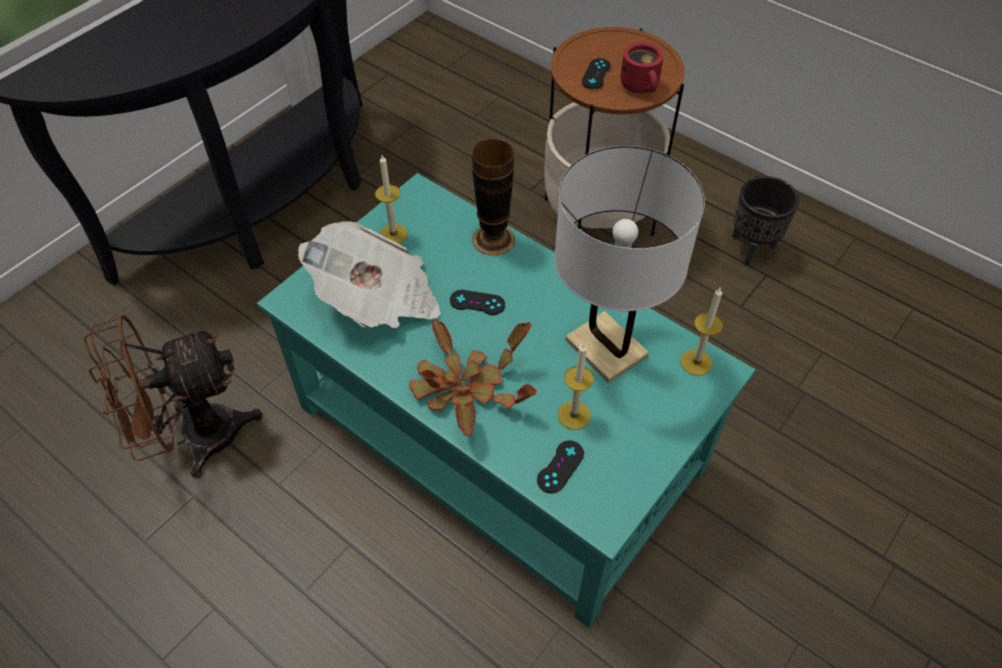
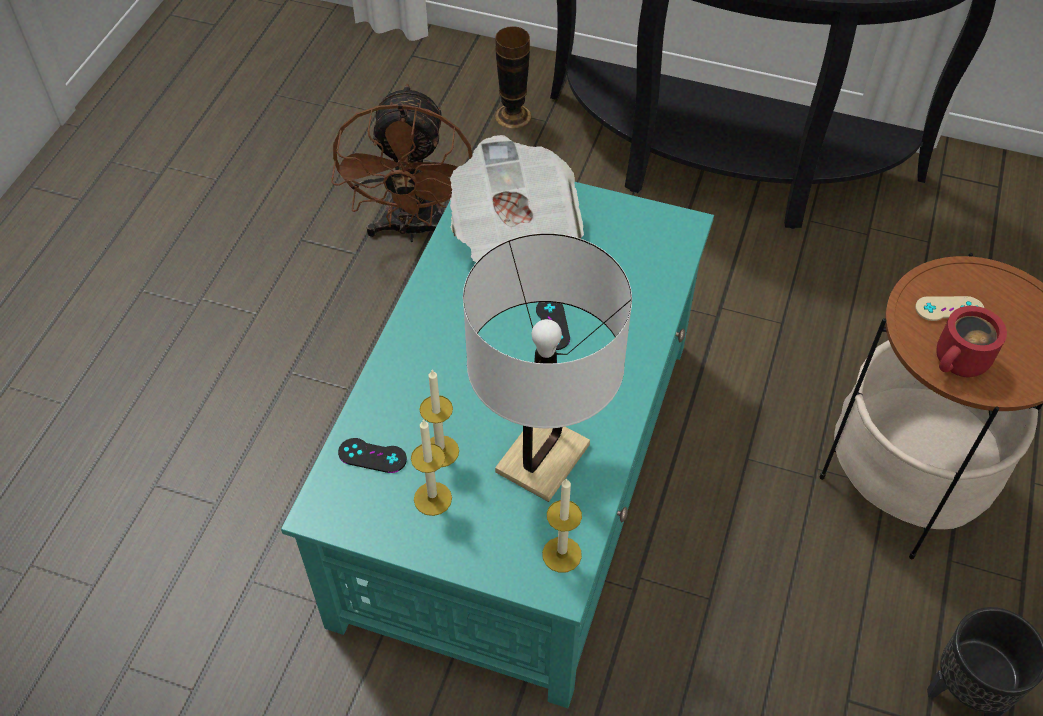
camera: 70 degrees right, 0 degrees up
(195, 438) = (413, 229): brown fan -> brown fan turned 135 degrees counterclockwise
(393, 234) = (611, 225): candle -> candle (432, 498)
(465, 388) = (437, 348): potted plant -> none
(493, 239) = (650, 311): vase -> vase (513, 115)
(596, 74) = (949, 309): black game controller -> beige game controller

